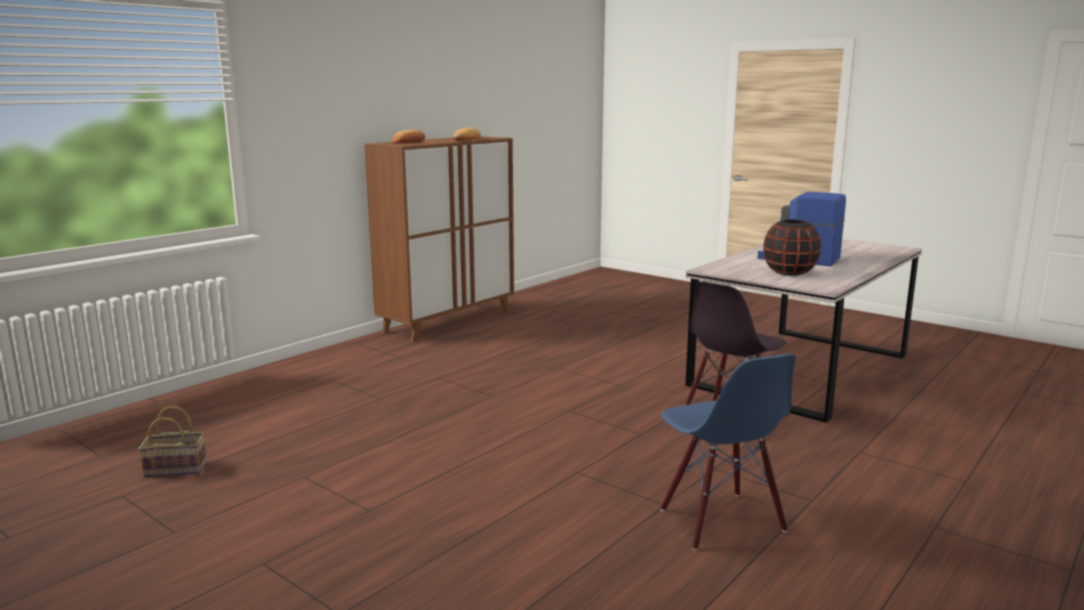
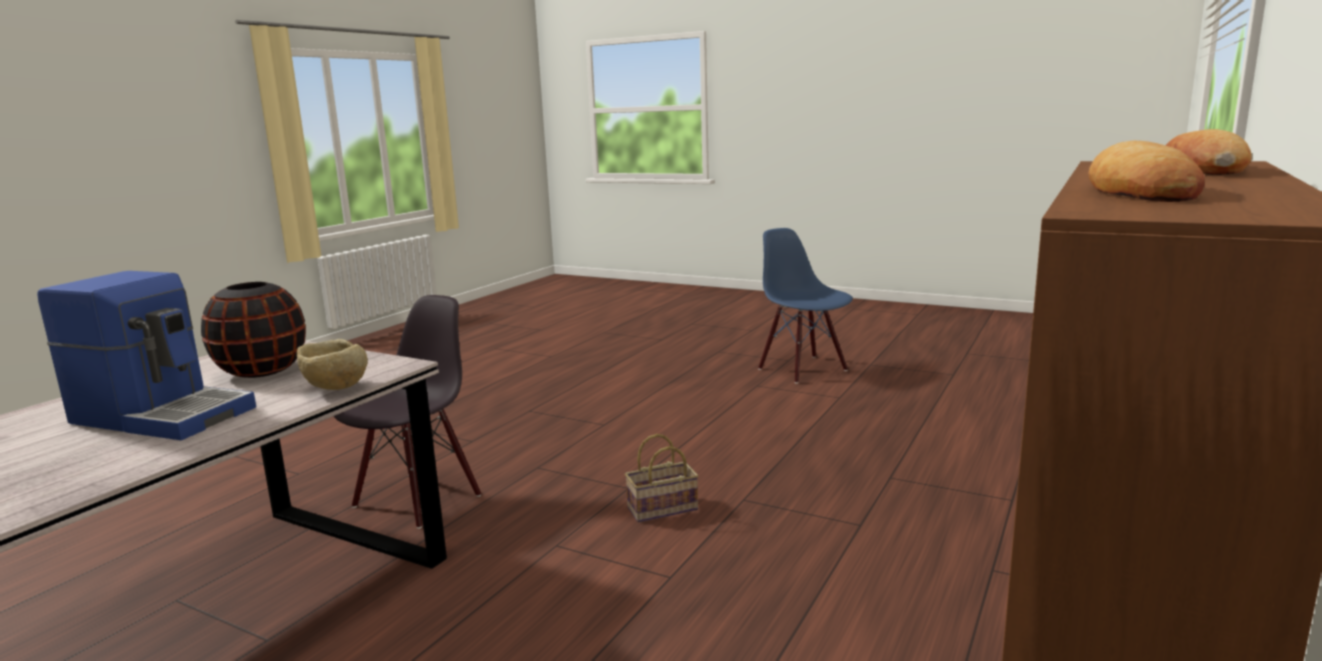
camera: 170 degrees right, 0 degrees up
(177, 468) = (955, 391): basket -> basket (661, 510)
(720, 521) = (489, 406): blue chair -> blue chair (803, 369)
(728, 262) = (335, 389): none -> beige bowl

